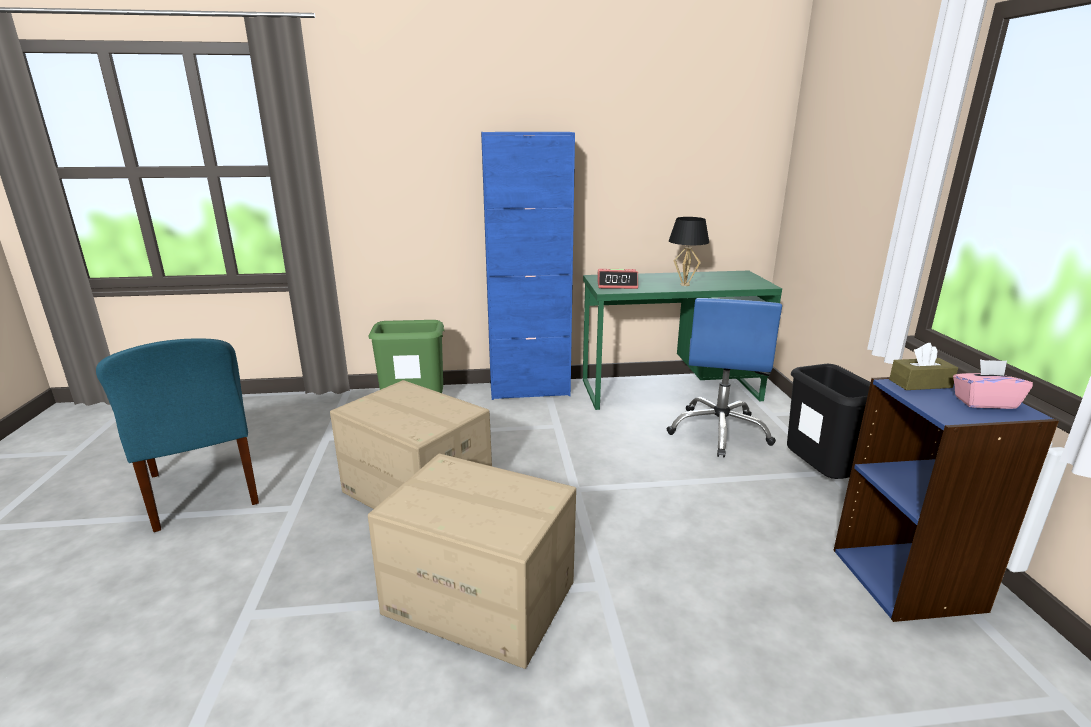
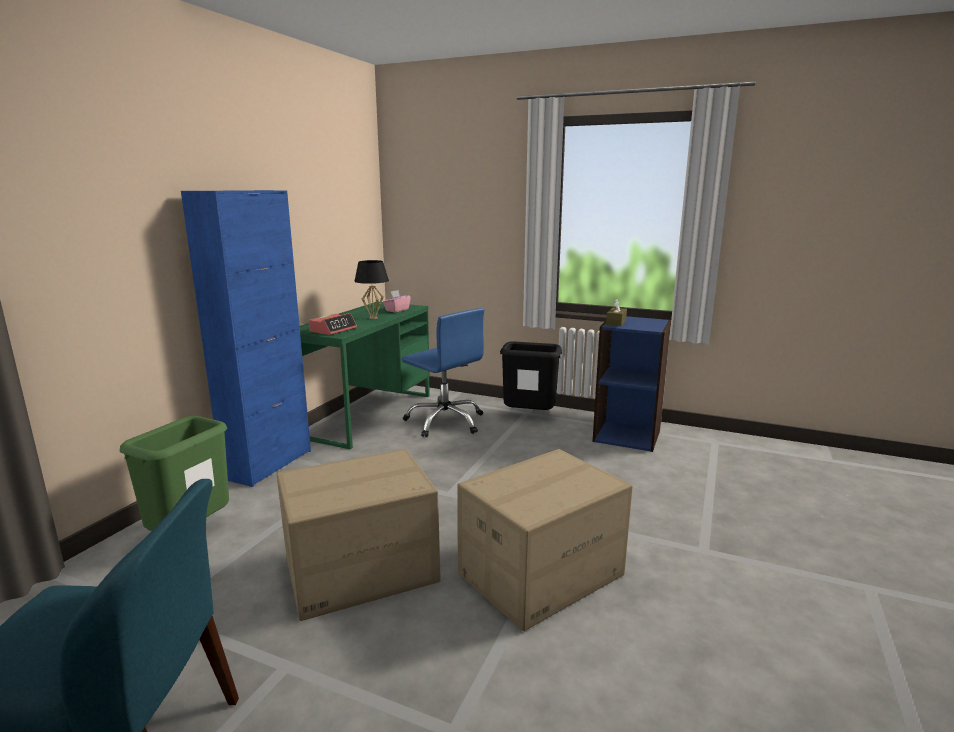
camera: 60 degrees left, 5 degrees down
(984, 402) = (645, 321): pink tissue box -> pink tissue box (397, 310)

